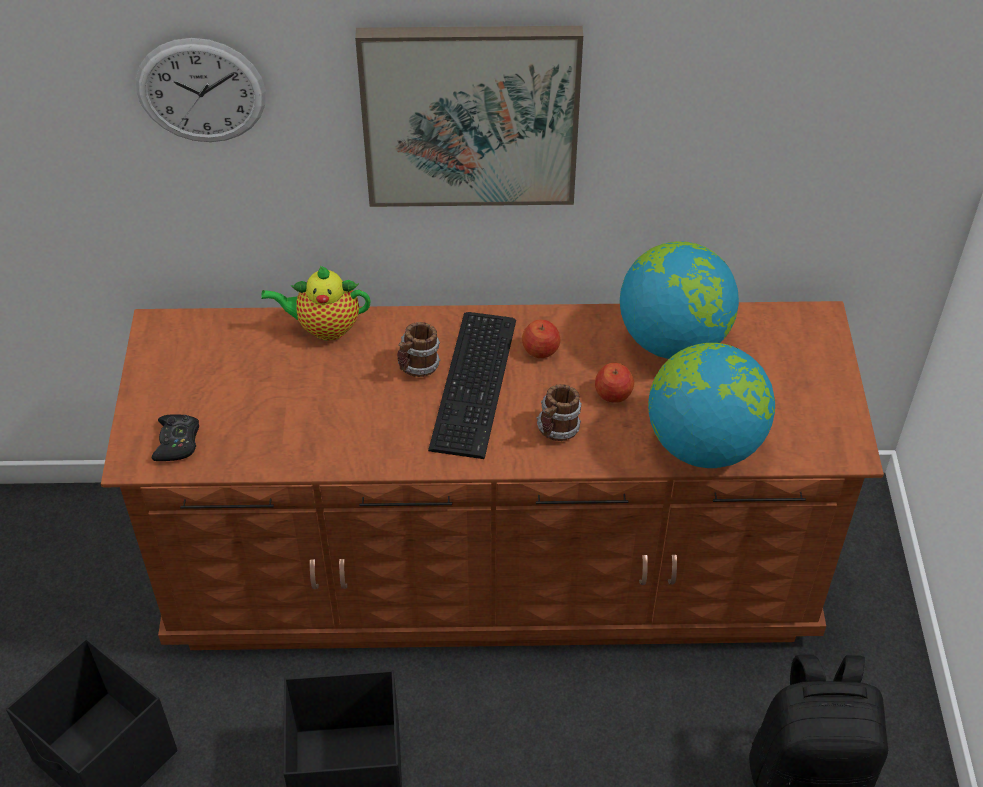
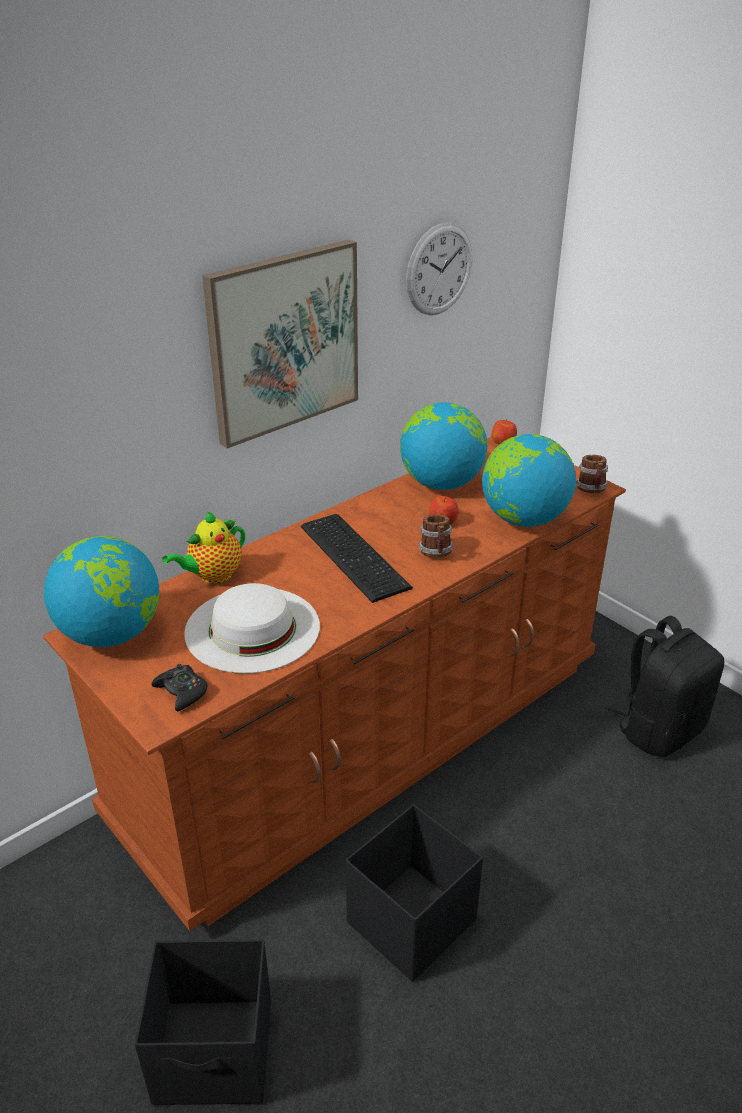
camera: 40 degrees left, 15 degrees down
(183, 343) = (111, 634): none -> globe
(201, 91) = (84, 373): wall clock -> wall clock (439, 269)
(296, 411) = (252, 628): none -> white hat
(417, 367) = (306, 566): mug -> mug (591, 490)
(541, 350) = (372, 522): apple -> apple (503, 442)

